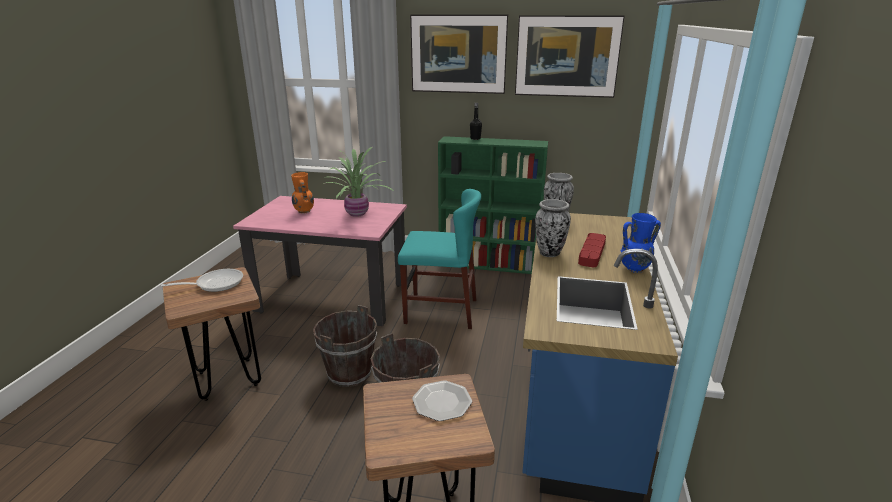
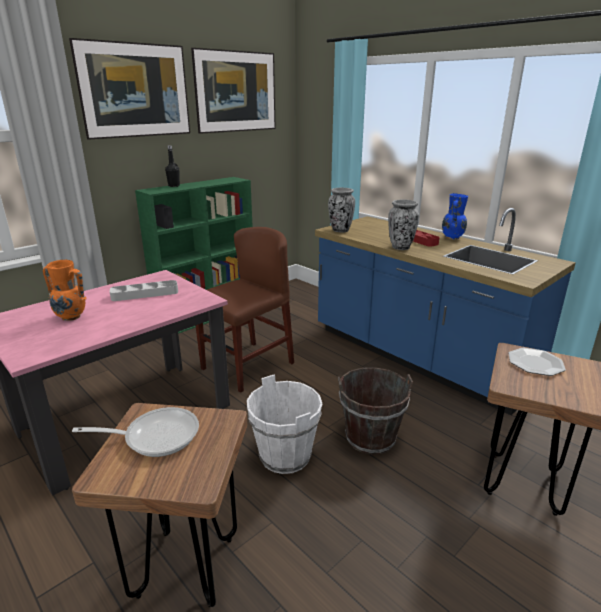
camera: 55 degrees left, 0 degrees up
(215, 284) = (155, 436): frying pan -> frying pan turned 75 degrees clockwise
(349, 373) = (284, 455): brown bucket -> white bucket
(358, 214) = (145, 294): potted plant -> grey tray
(441, 311) = (247, 366): turquoise chair -> brown chair

